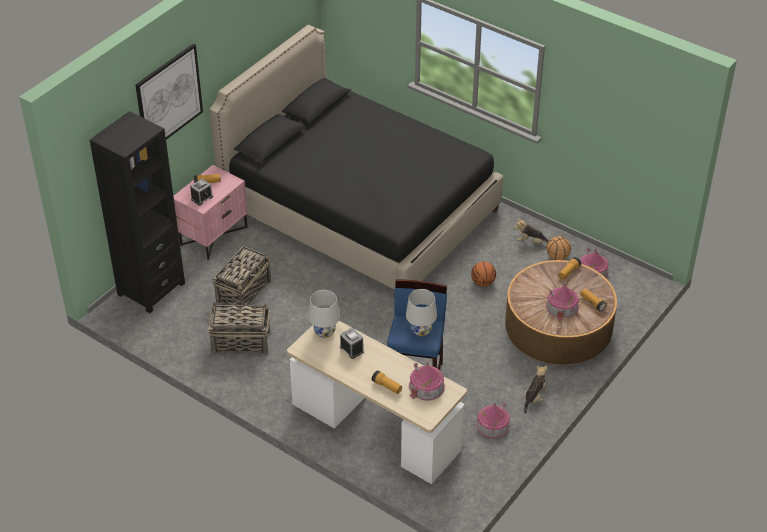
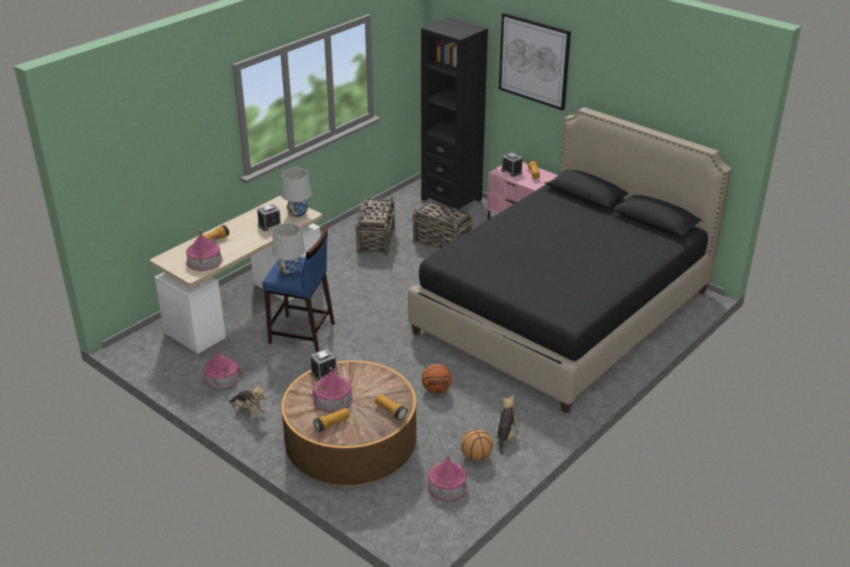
camera: 95 degrees right, 10 degrees down
(529, 315) = (324, 372): none -> alarm clock

